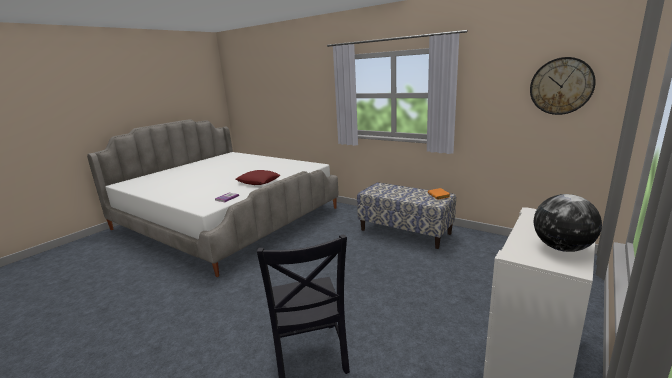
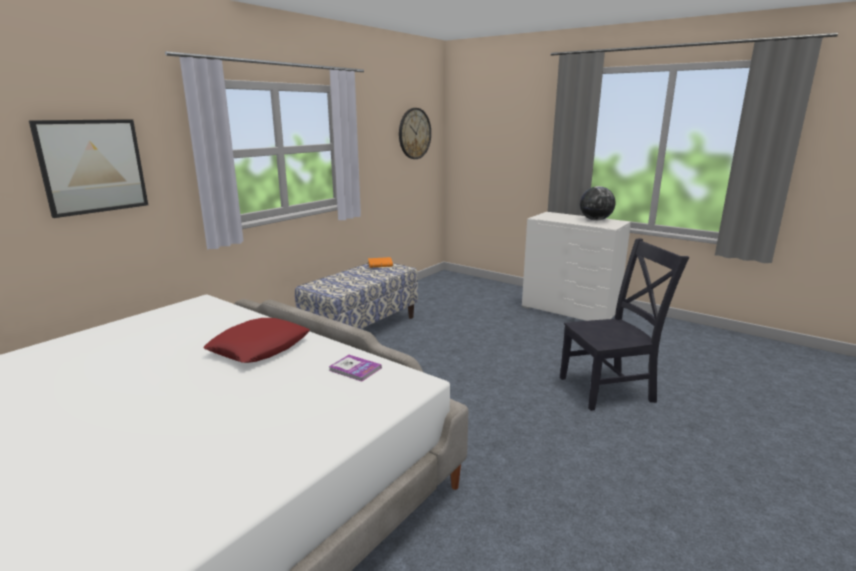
camera: 90 degrees left, 0 degrees up
(307, 97) = (93, 166): none -> picture

